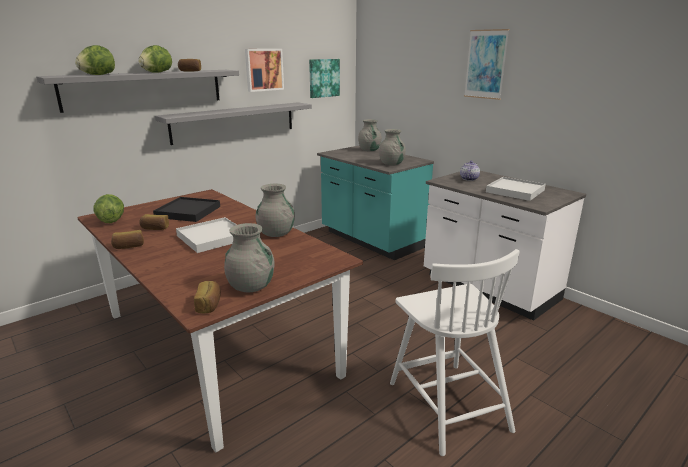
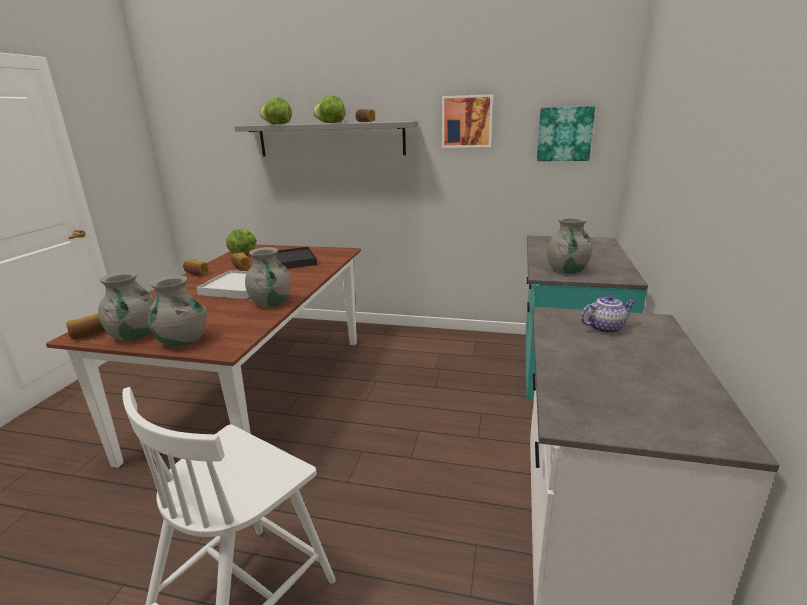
camera: 55 degrees right, 0 degrees up
(235, 122) = (423, 181): grey shelf -> none
(369, 150) = (601, 246): grey vase -> grey vase (183, 341)
(485, 64) = (721, 110): picture -> none
(515, 191) = (615, 378): white tray -> none

